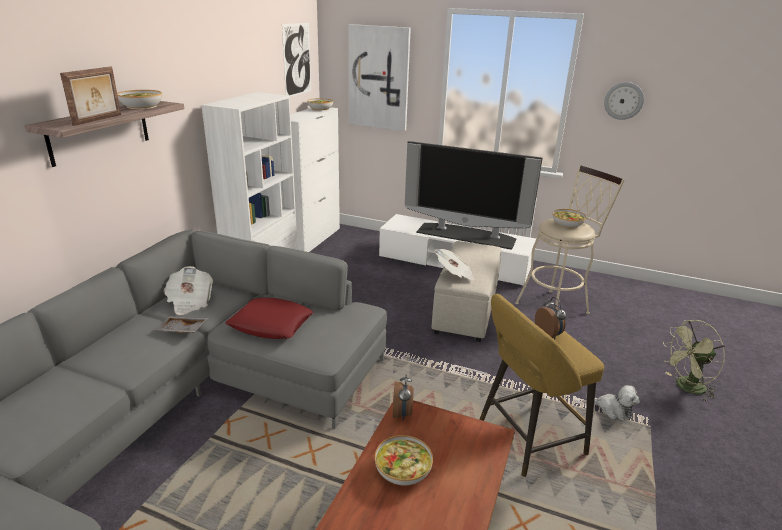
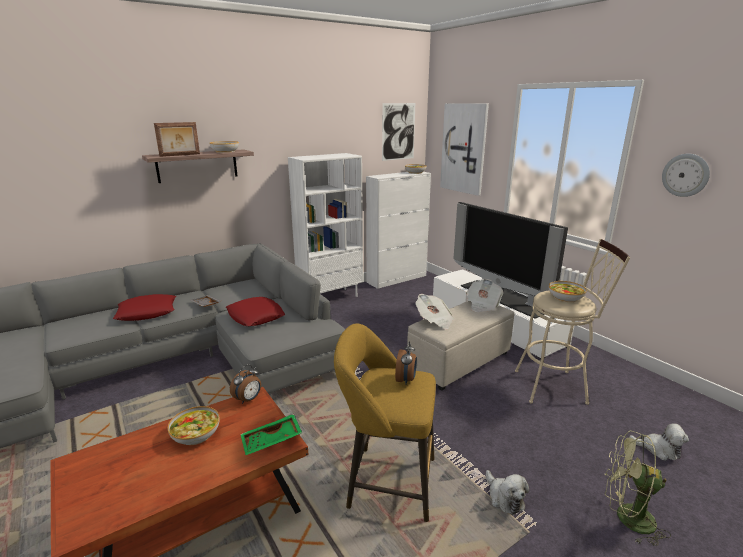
camera: 35 degrees right, 5 degrees down
(107, 366) = (147, 312): none -> red pillow
(190, 302) = (231, 291): newspaper -> newspaper (482, 305)
(481, 440) = (271, 441): none -> green tray
(657, 331) = (658, 449): none -> plush toy

